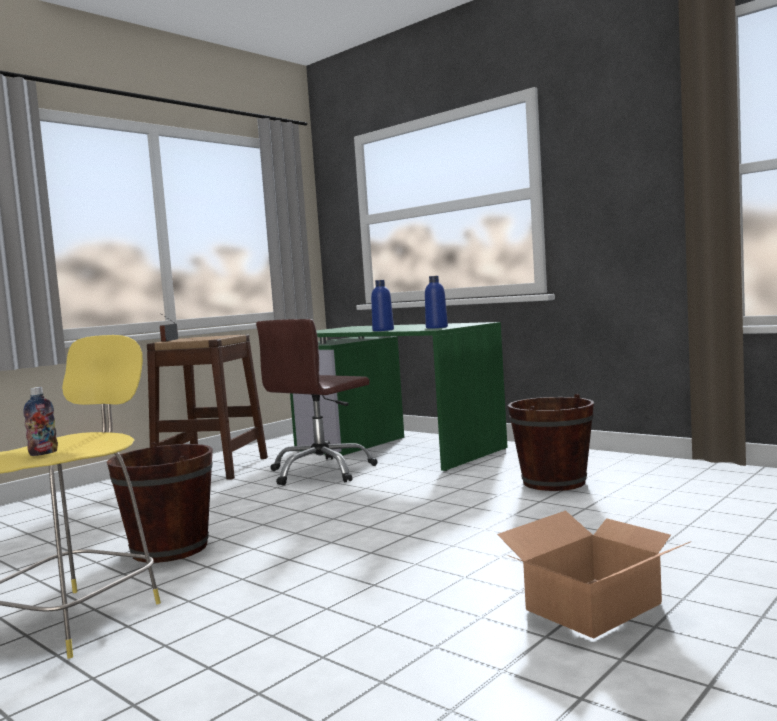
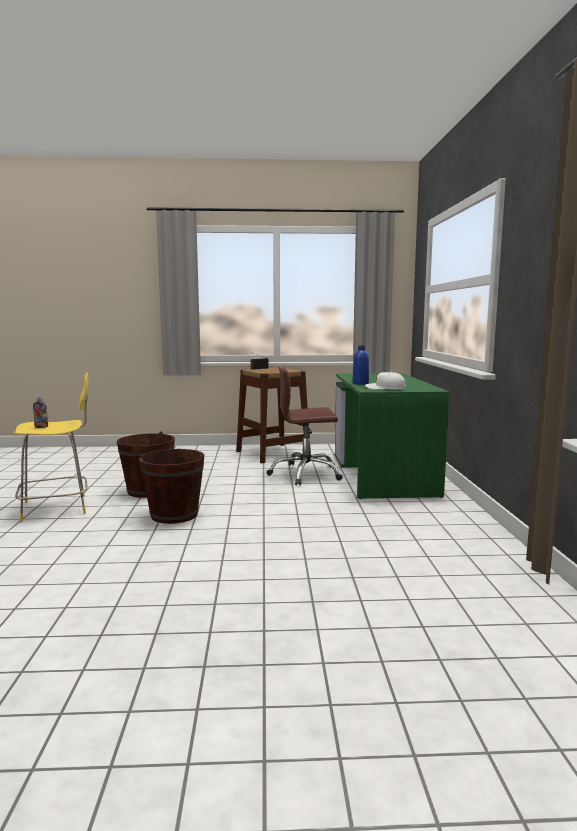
camera: 45 degrees right, 5 degrees up
(436, 327) = (385, 388): blue bottle -> white cap
(554, 482) = (388, 533): brown bucket -> brown bucket (174, 515)
(595, 607) = (169, 608): cardboard box -> none

